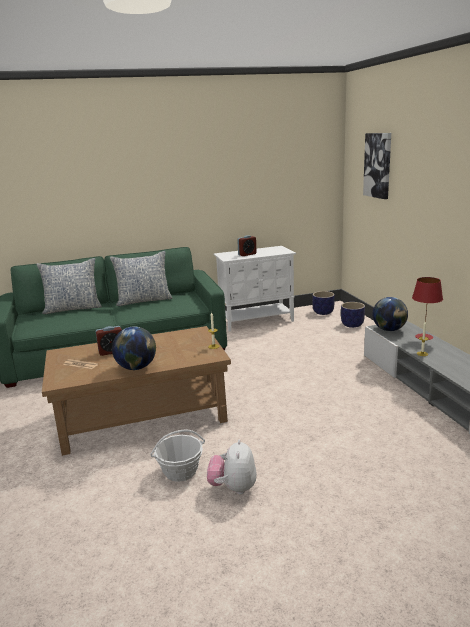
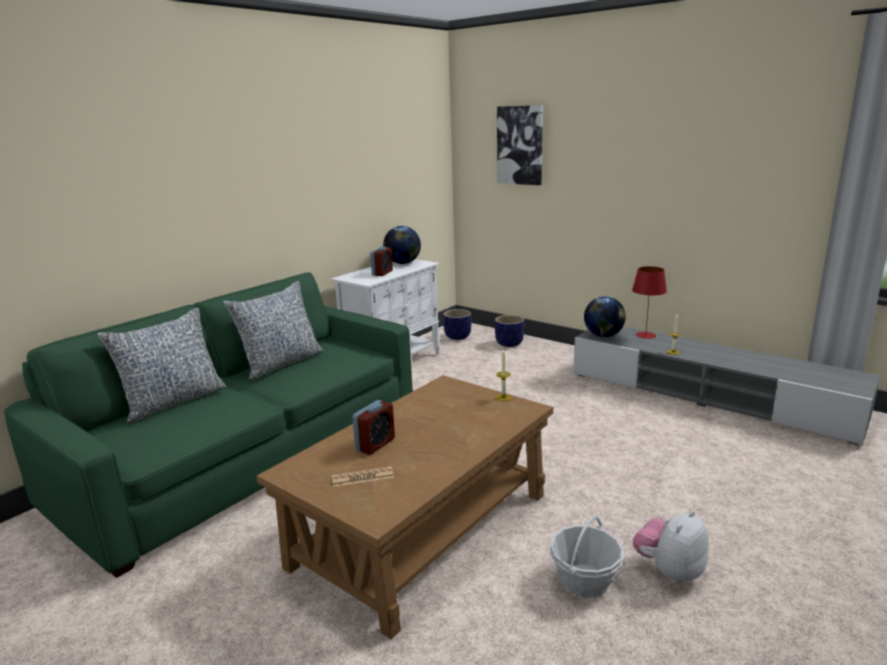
camera: 35 degrees left, 0 degrees up
(136, 368) = (457, 454): globe -> globe (403, 263)
(233, 488) = (669, 571): plush toy -> plush toy turned 75 degrees clockwise

